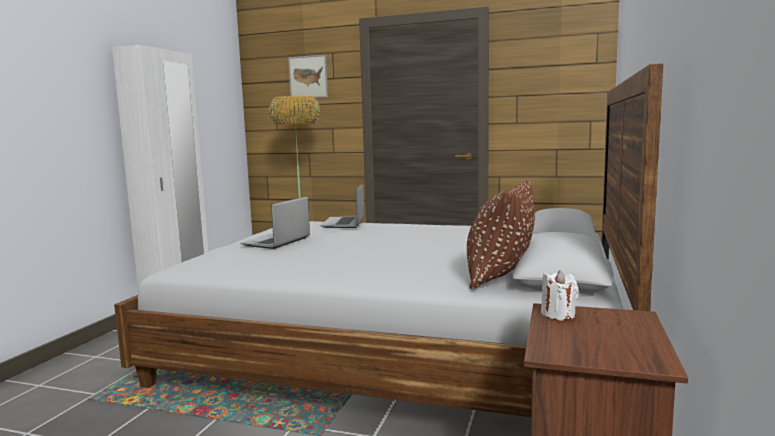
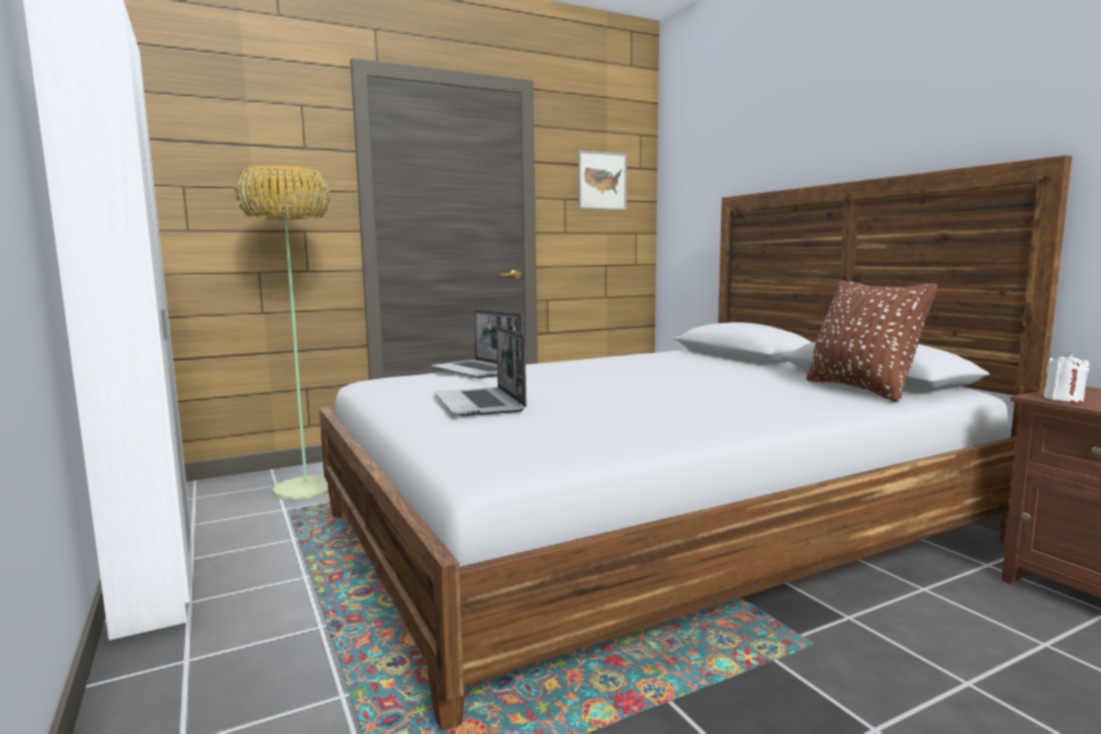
camera: 45 degrees left, 0 degrees up
(308, 77) = (257, 140): picture -> picture (602, 181)

